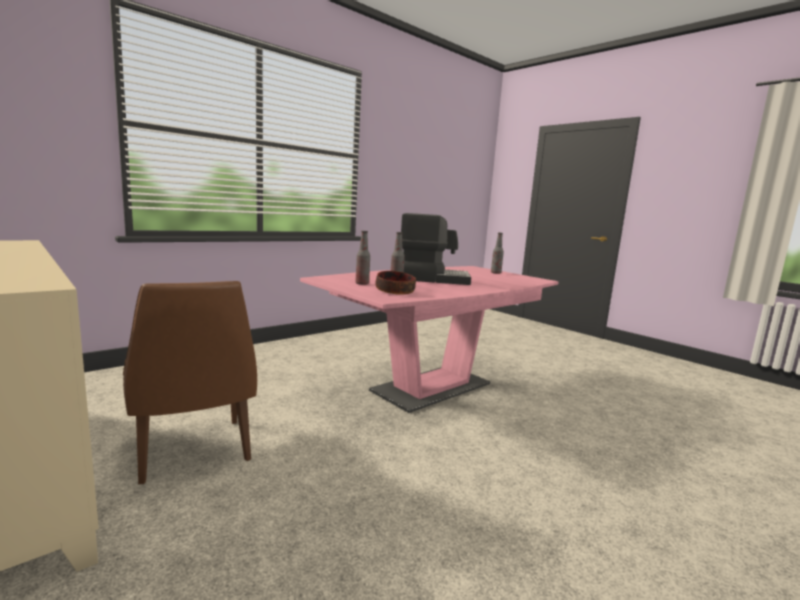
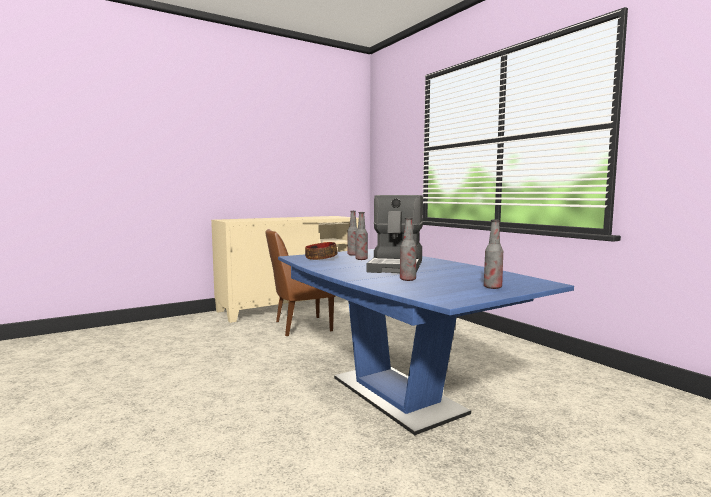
camera: 100 degrees right, 5 degrees down
(431, 387) = (396, 395): pink dining table -> blue dining table
(490, 280) = (407, 279): none -> bottle

